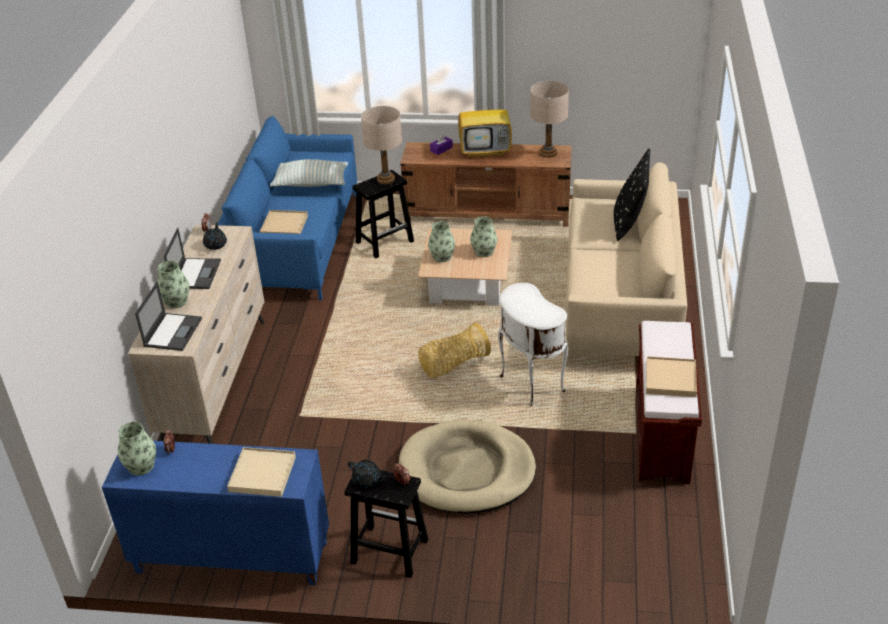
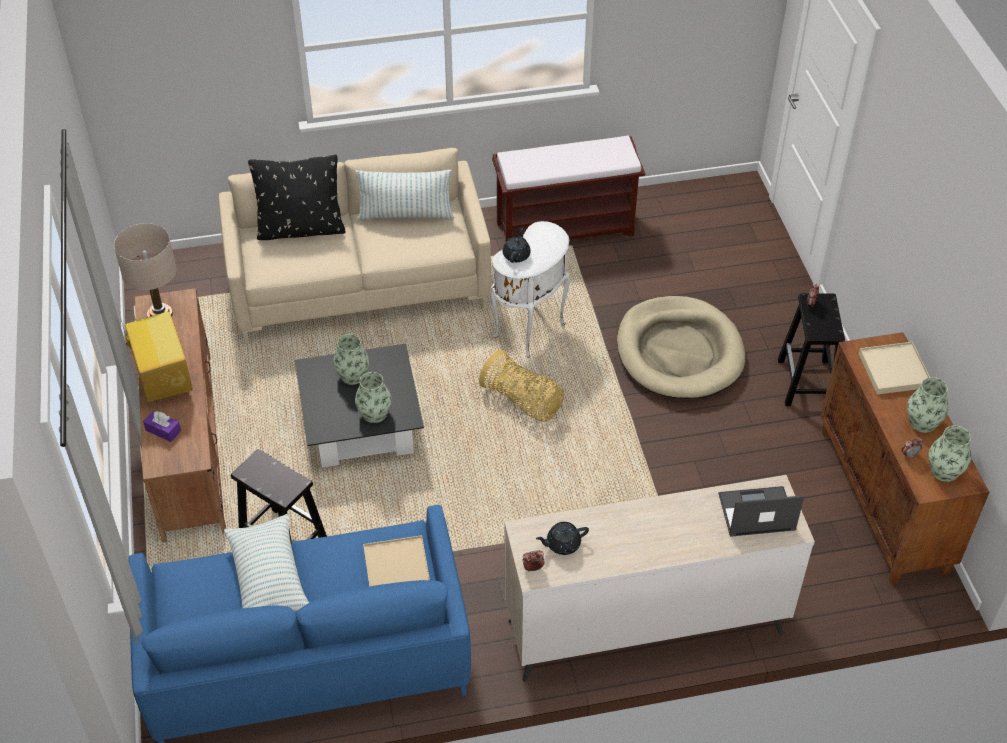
camera: 110 degrees left, 10 degrees up
(176, 301) = (699, 535): vase -> vase (922, 422)
(196, 273) = (634, 539): laptop -> none
(230, 558) = (884, 501): blue cabinet -> brown cabinet
(367, 480) = (823, 328): black teapot -> black teapot (516, 255)
(386, 179) = (261, 472): beige table lamp -> none
(467, 284) = (361, 426): beige coffee table -> black coffee table
(630, 273) = (406, 215): none -> pillow
(670, 379) = (590, 155): beige tray -> none

